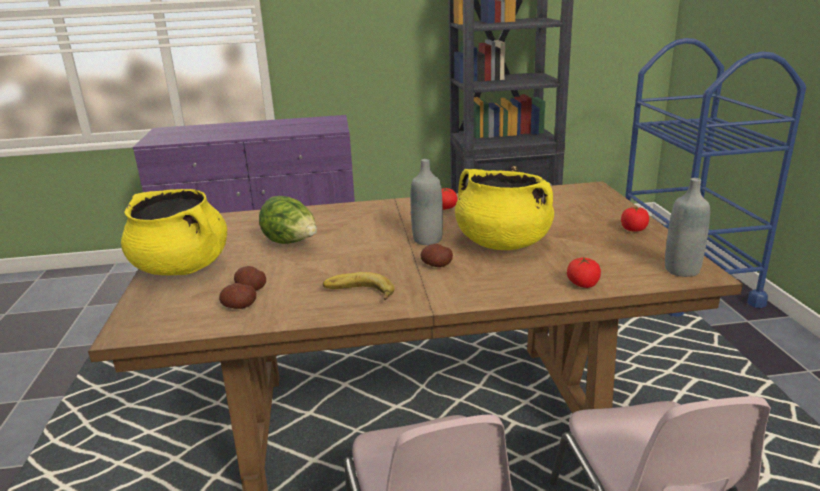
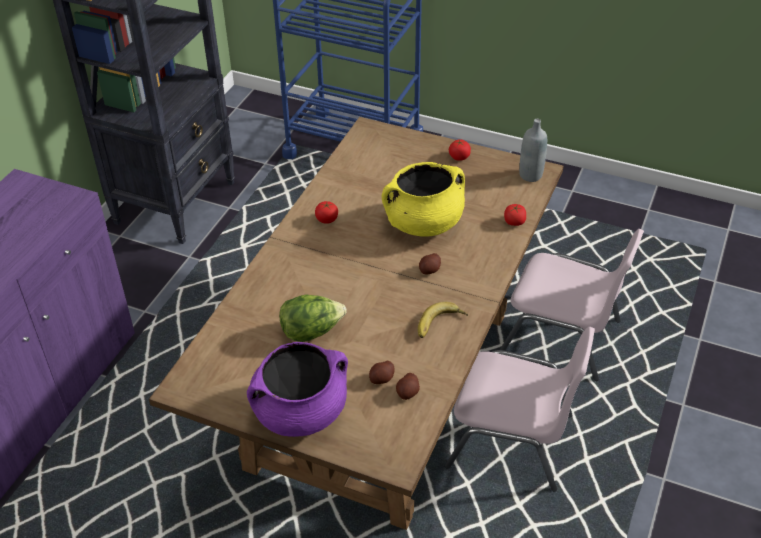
camera: 60 degrees left, 20 degrees up
(182, 268) = (300, 412): yellow cooking pot -> purple cooking pot
(427, 240) = (381, 256): grey bottle -> none

